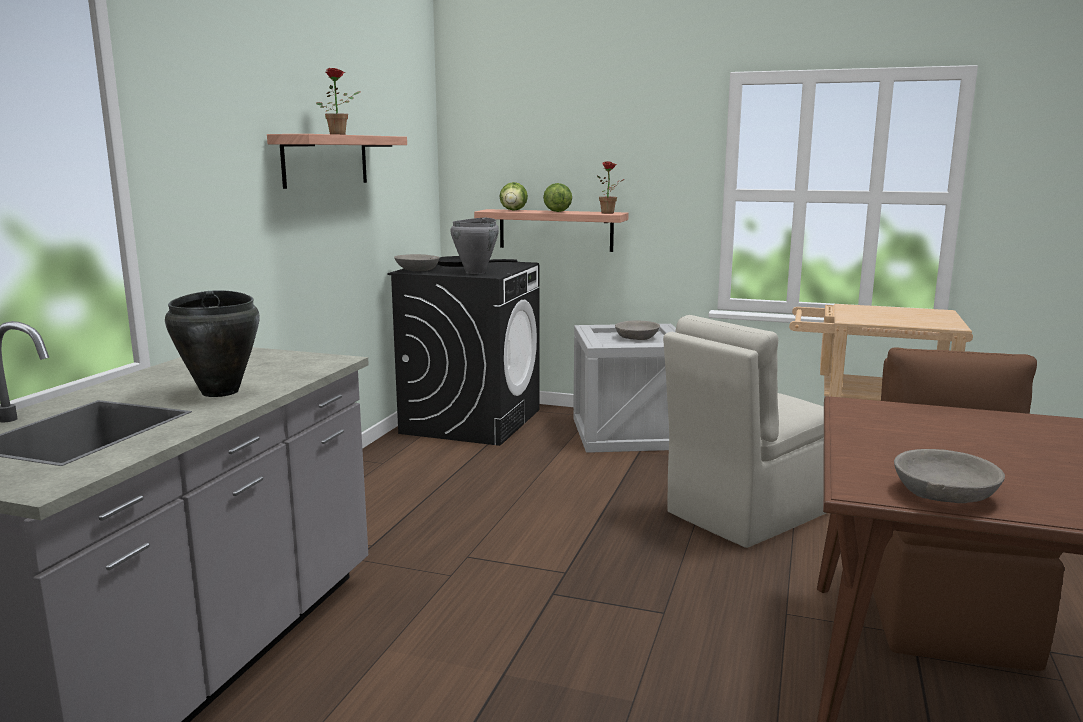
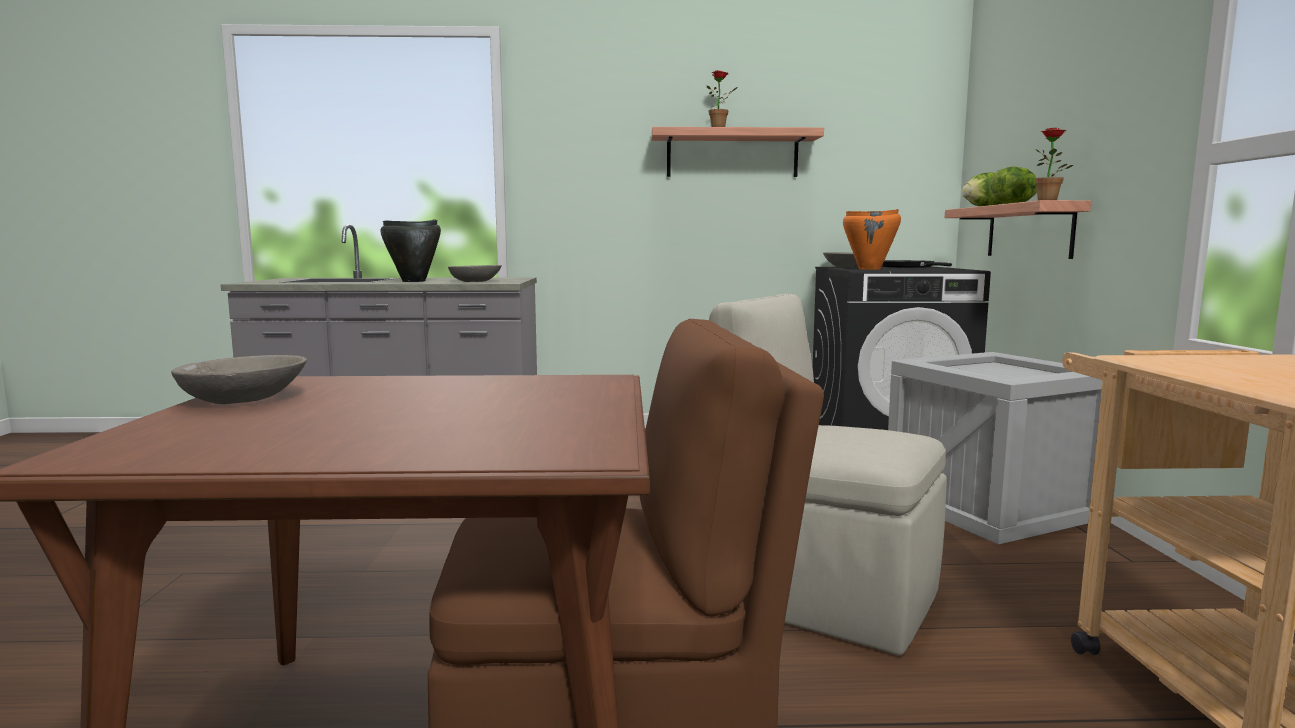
camera: 70 degrees right, 5 degrees down
(476, 272) = (870, 269): grey cooking pot -> orange cooking pot
(637, 338) = (1014, 373): grey bowl -> grey bowl (475, 281)

